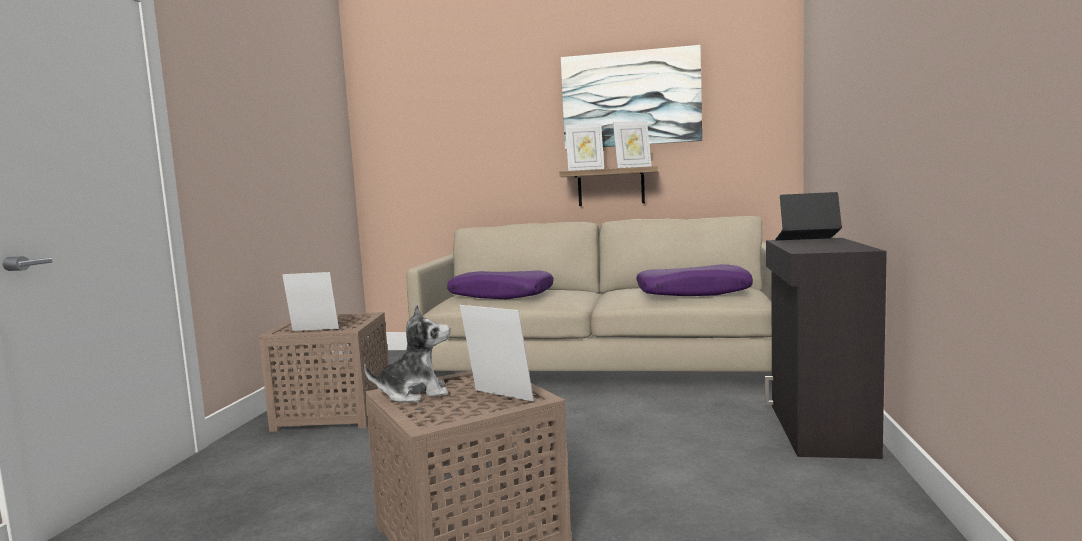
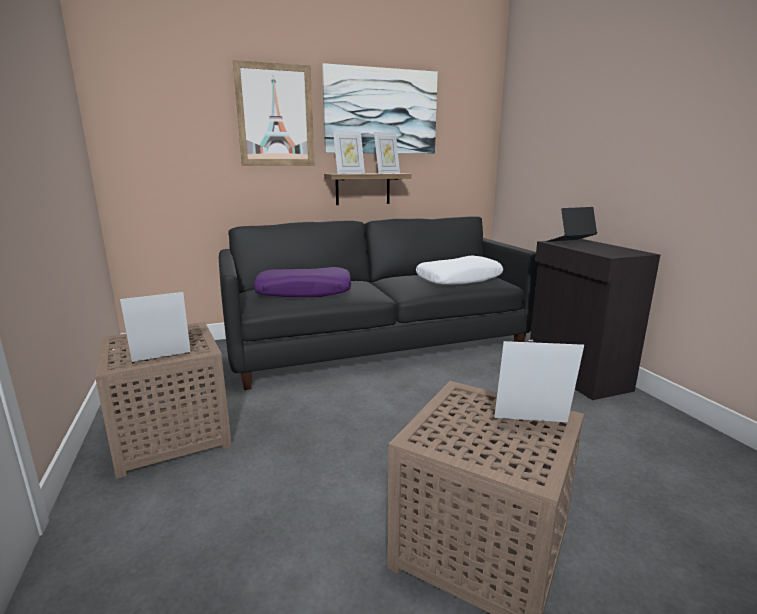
camera: 30 degrees left, 10 degrees up
(414, 393) = (447, 435): plush toy -> none
(513, 116) = (275, 116): none -> picture
(602, 370) = (377, 344): beige sofa -> black sofa
(693, 292) = (459, 279): purple pillow -> white pillow

